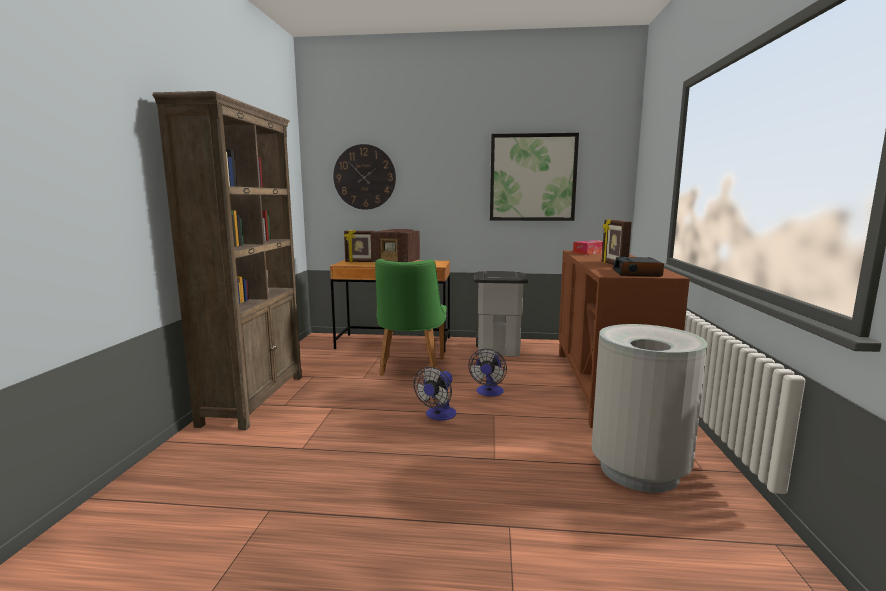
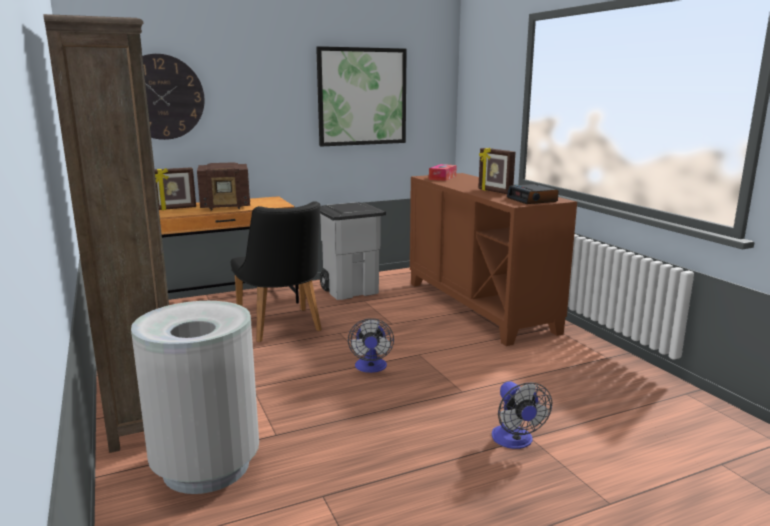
camera: 30 degrees left, 5 degrees up
(410, 368) = (283, 327): green chair -> black chair
(489, 393) = (391, 335): fan -> fan (515, 441)
(639, 470) = (570, 369): grey trash can -> grey trash can (206, 466)

